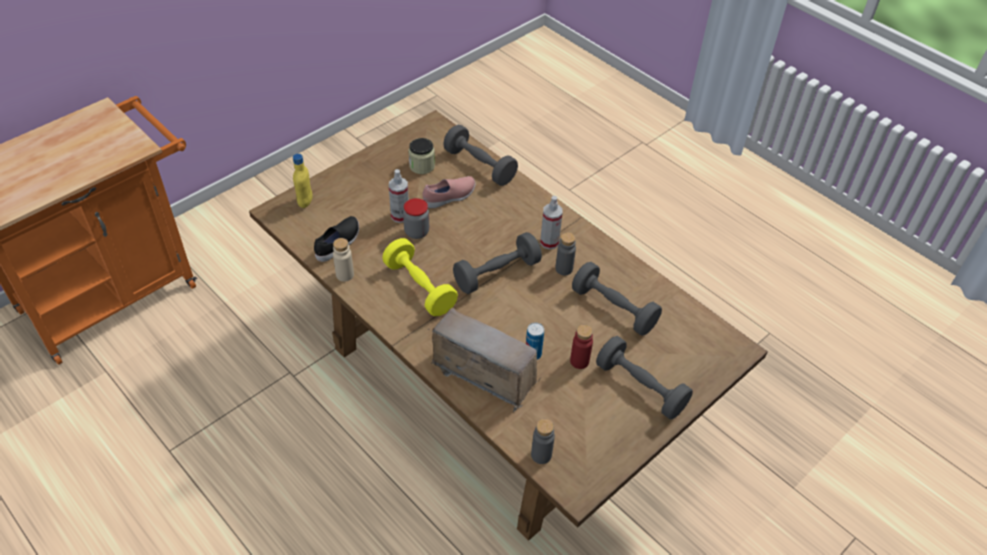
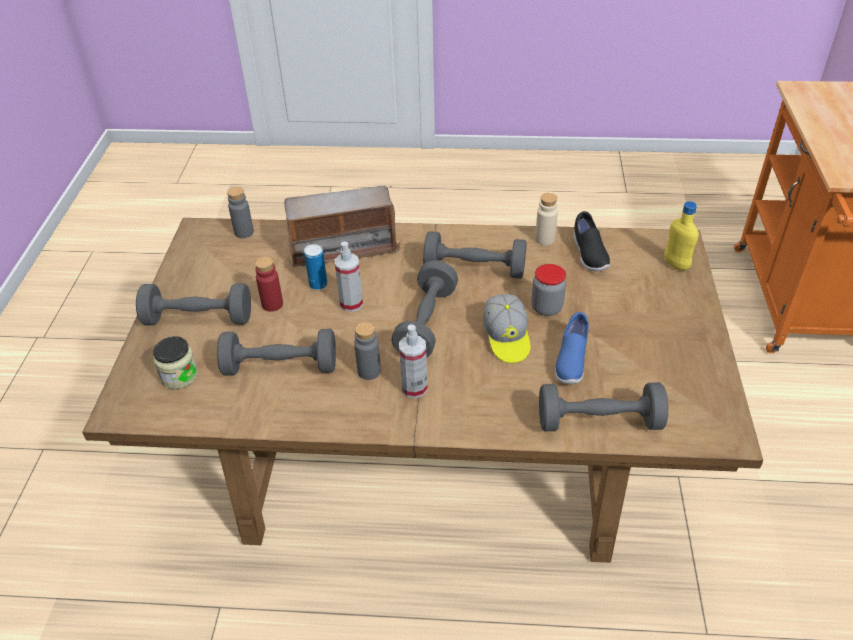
camera: 140 degrees right, 5 degrees down
(400, 216) = (583, 310): spray bottle -> spray bottle (351, 303)
(420, 287) = (474, 269): yellow dumbbell -> grey dumbbell
(422, 166) = (650, 374): jar -> jar (179, 376)
(449, 198) = (570, 361): pink shoe -> blue shoe
(464, 232) = (506, 337): none -> cap

